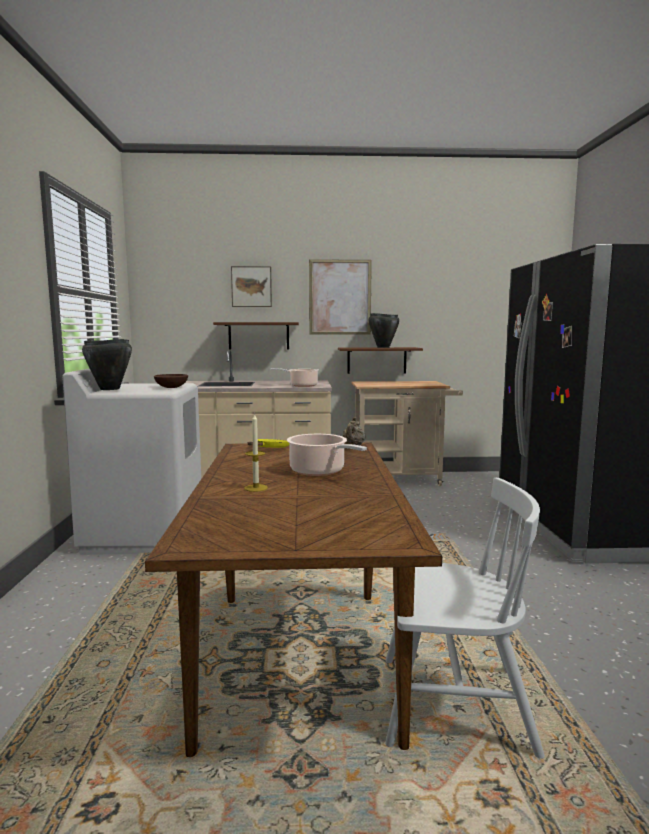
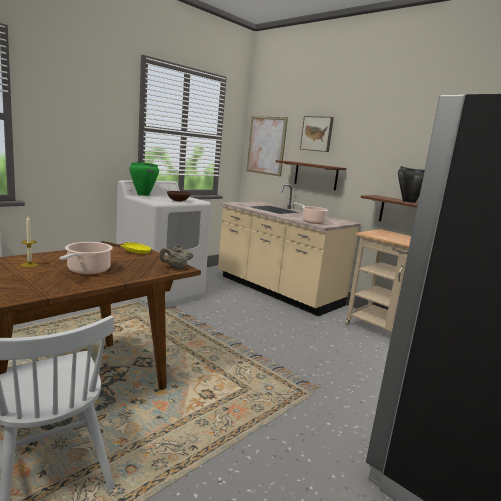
camera: 45 degrees right, 5 degrees up
(109, 389) = (143, 194): black cooking pot -> green cooking pot
(340, 297) = (385, 148): picture -> picture (266, 145)

